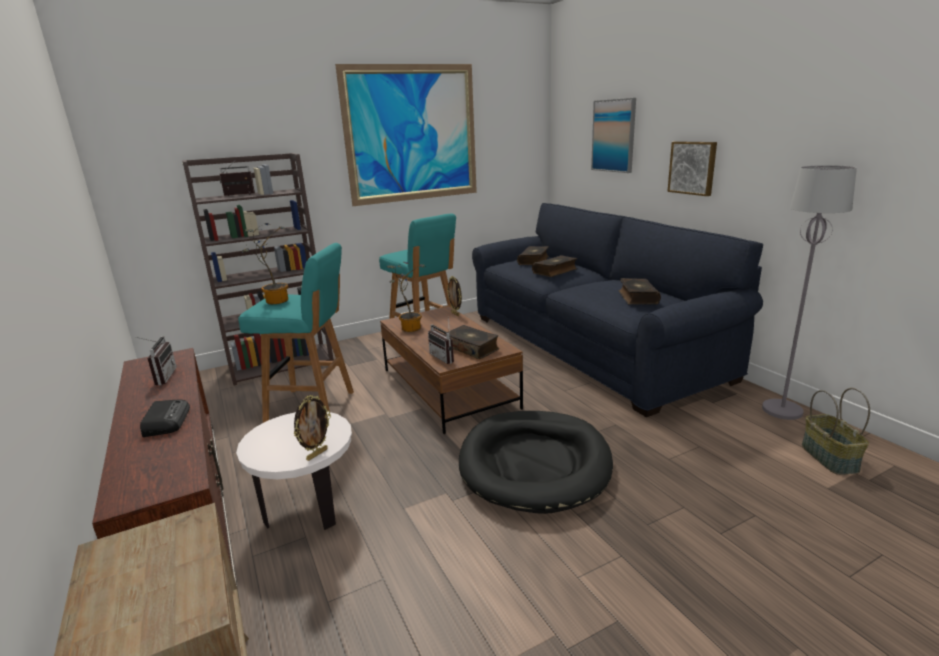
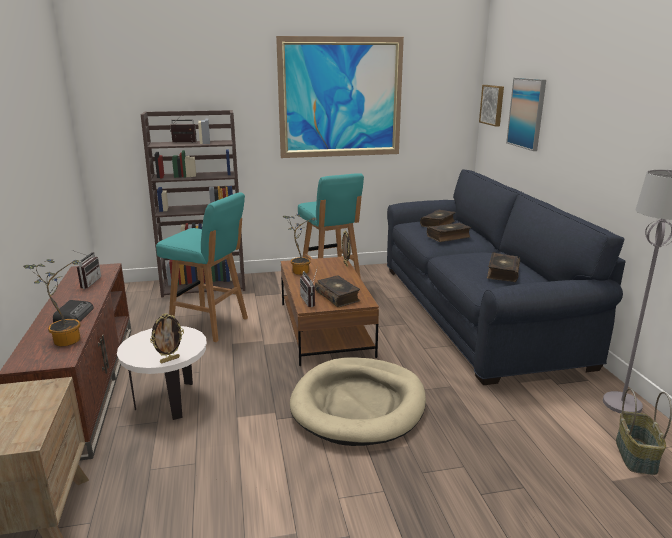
camera: 15 degrees right, 0 degrees up
(274, 300) = (188, 234): potted plant -> potted plant (65, 339)
(534, 463) = (358, 404): black dog bed -> beige dog bed
(693, 168) = (583, 154): picture -> picture (493, 105)

